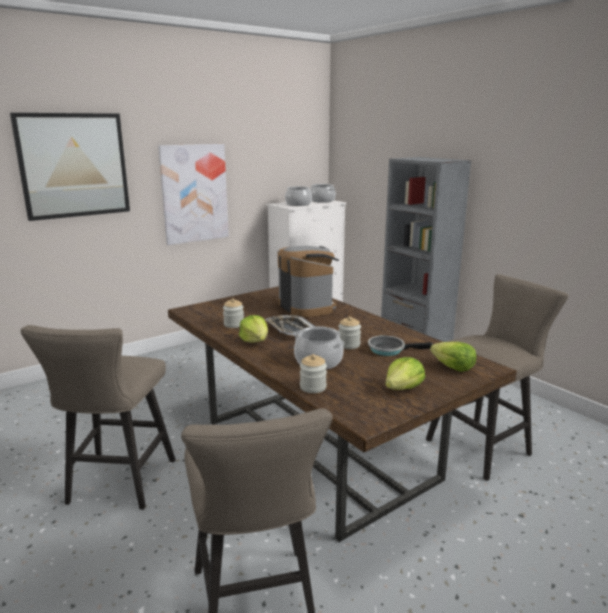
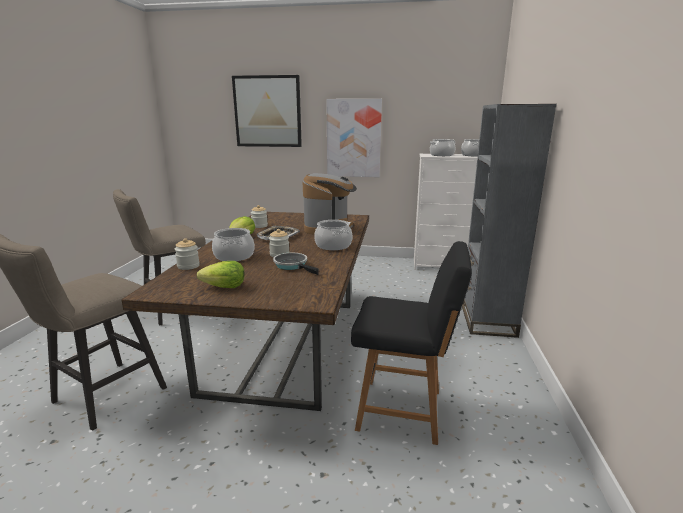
camera: 45 degrees right, 0 degrees up
(361, 321) = (333, 246): none -> cooking pot
(453, 367) = (294, 291): lettuce -> none
(484, 446) = (403, 410): beige stool -> black chair

